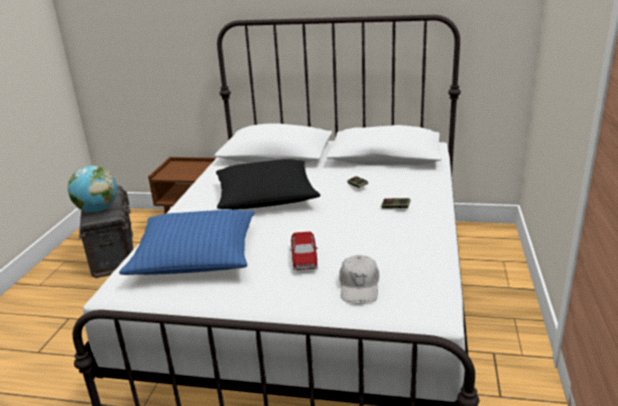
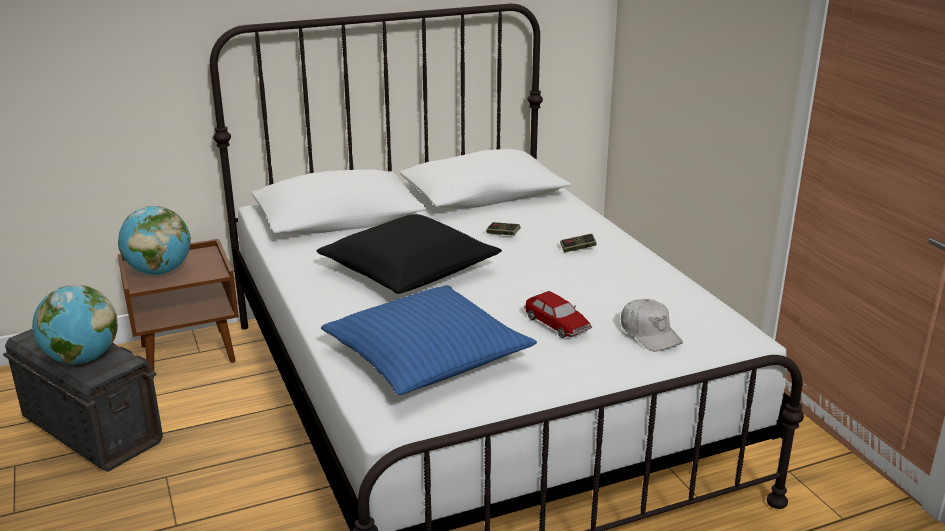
camera: 35 degrees left, 0 degrees up
(178, 170) = (159, 271): none -> globe

